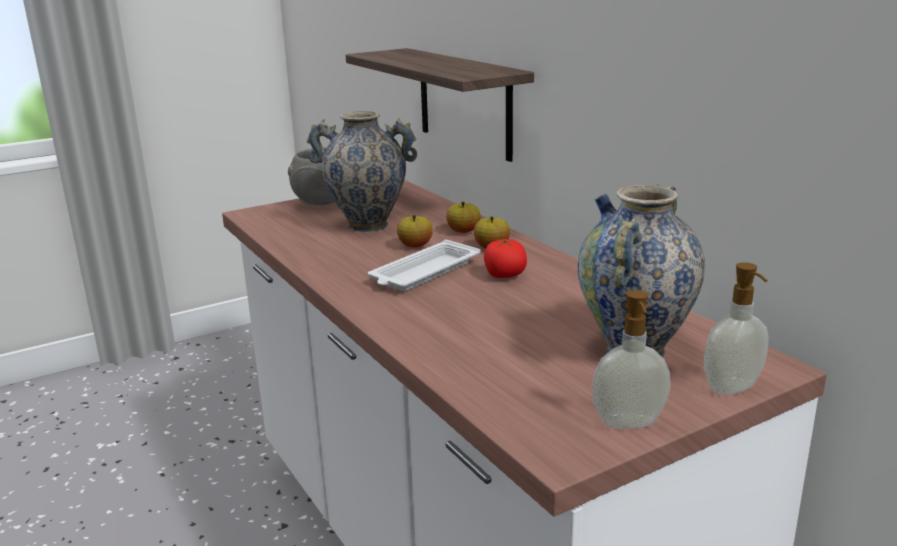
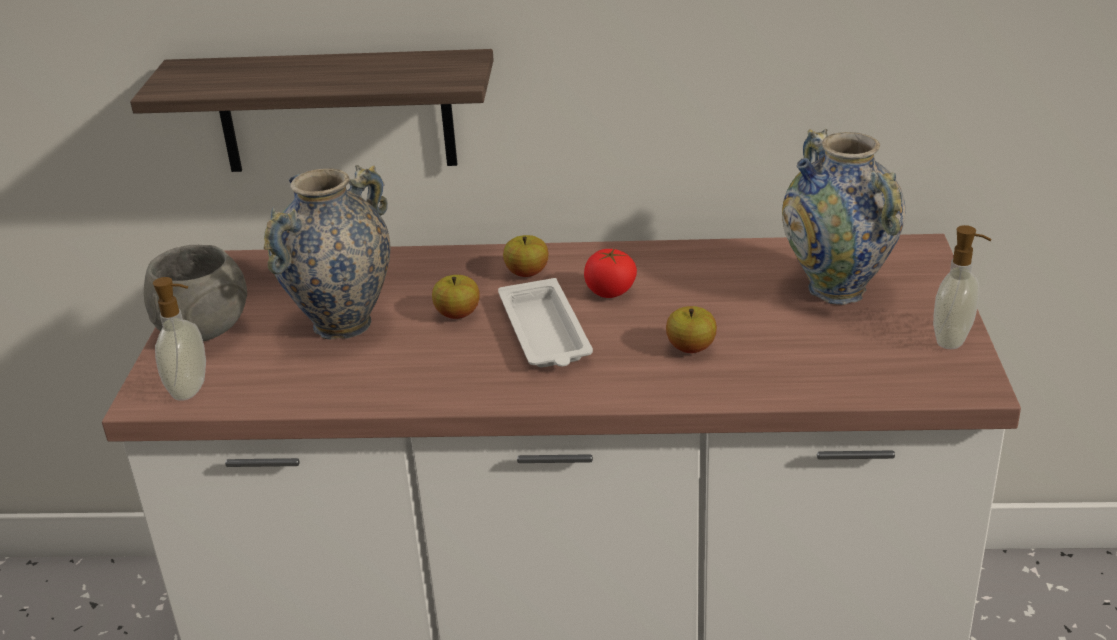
camera: 55 degrees left, 10 degrees up
(463, 231) = (455, 273): apple -> apple (691, 348)
(733, 388) = (937, 277): soap dispenser -> soap dispenser (191, 389)

